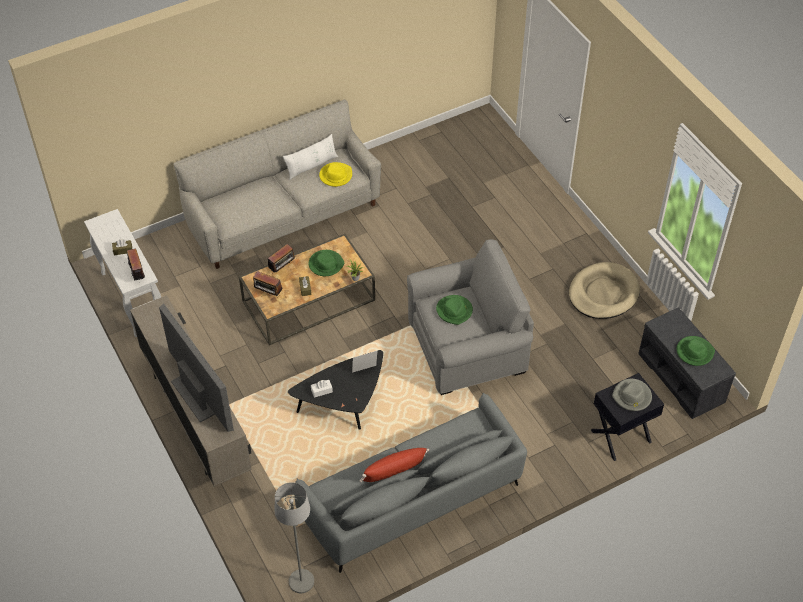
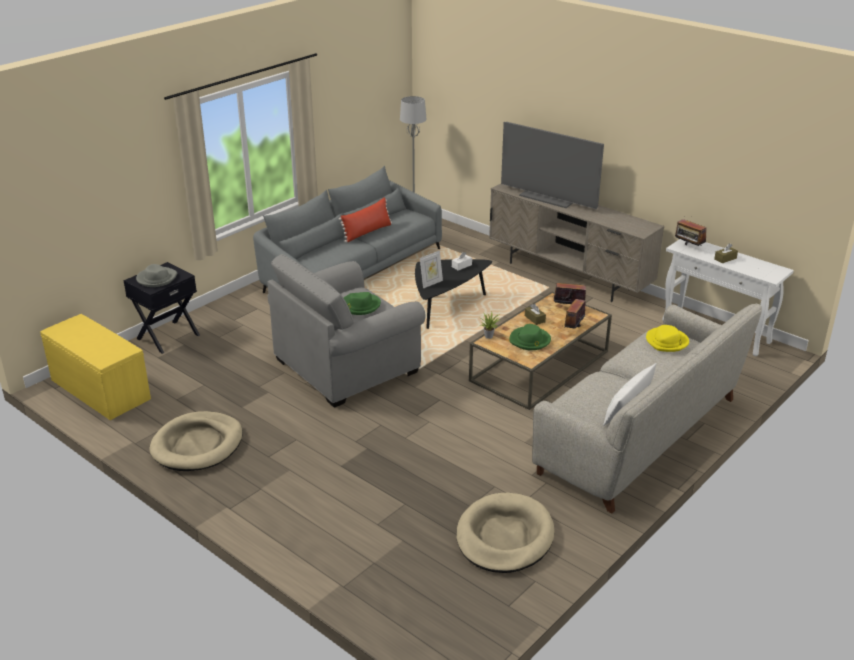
camera: 160 degrees right, 20 degrees down
(335, 176) = (585, 400): yellow hat -> yellow hat (667, 342)
(421, 169) = (504, 537): none -> beige dog bed
(682, 378) = (99, 389): grey bench -> yellow bench
(694, 352) = (85, 336): green hat -> none

